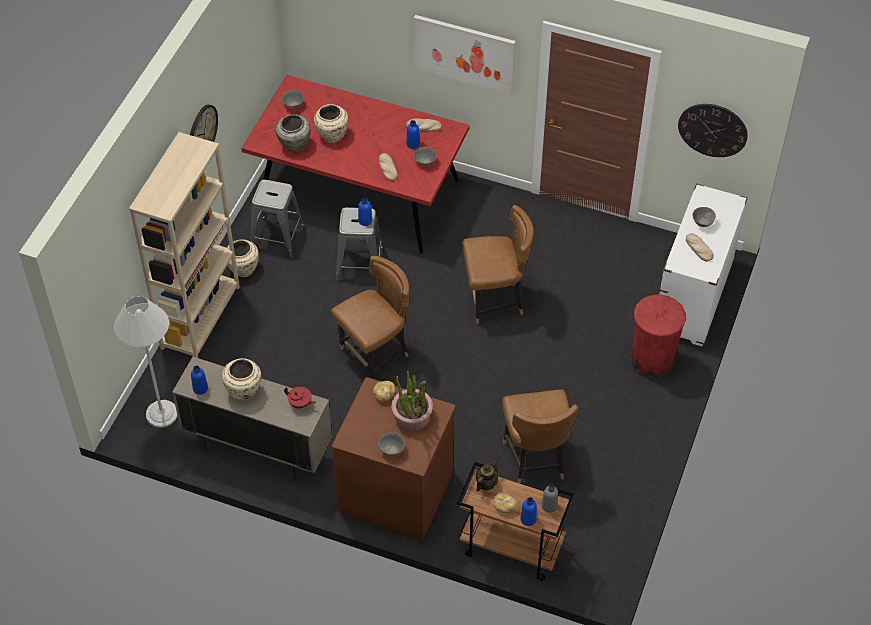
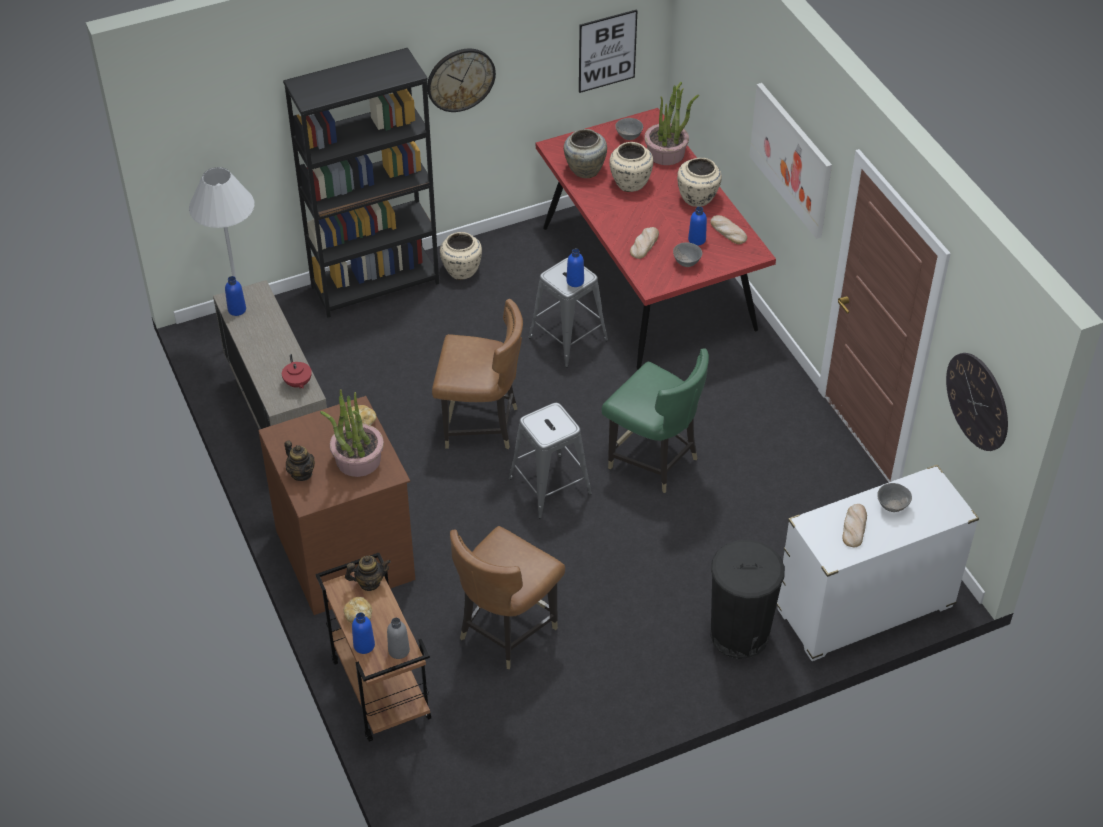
camera: 45 degrees right, 5 degrees down
(200, 317) = (375, 285): beige bookcase -> black bookcase
(244, 390) = (268, 338): beige vase -> beige vase (698, 199)
(258, 54) = (607, 51): none -> picture
(277, 238) = (524, 266): grey stool -> grey stool (550, 486)
(328, 101) = (666, 153): none -> potted plant
(391, 450) = (301, 473): grey bowl -> teapot
(495, 300) = (653, 461): brown chair -> green chair
(651, 361) = (739, 634): red trash can -> black trash can

